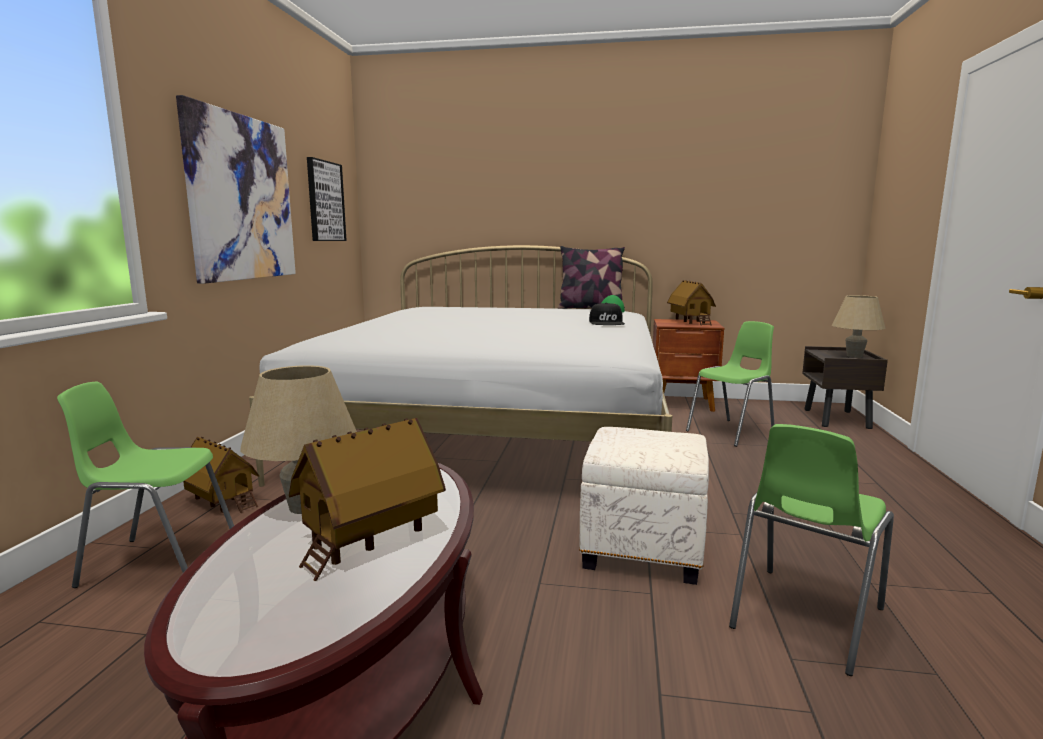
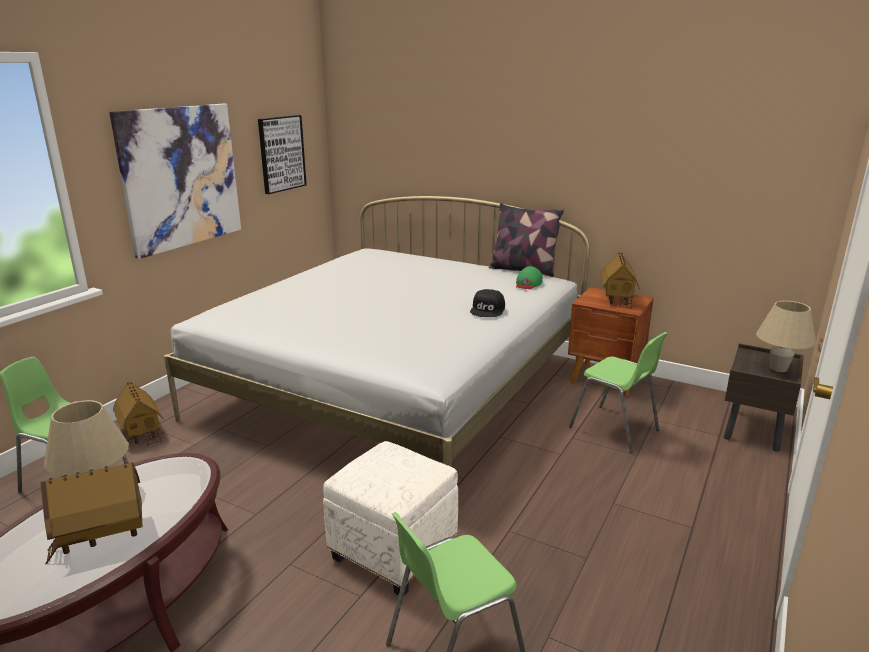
camera: 20 degrees right, 10 degrees up
(732, 432) = (615, 429): green chair -> green chair turned 60 degrees clockwise

